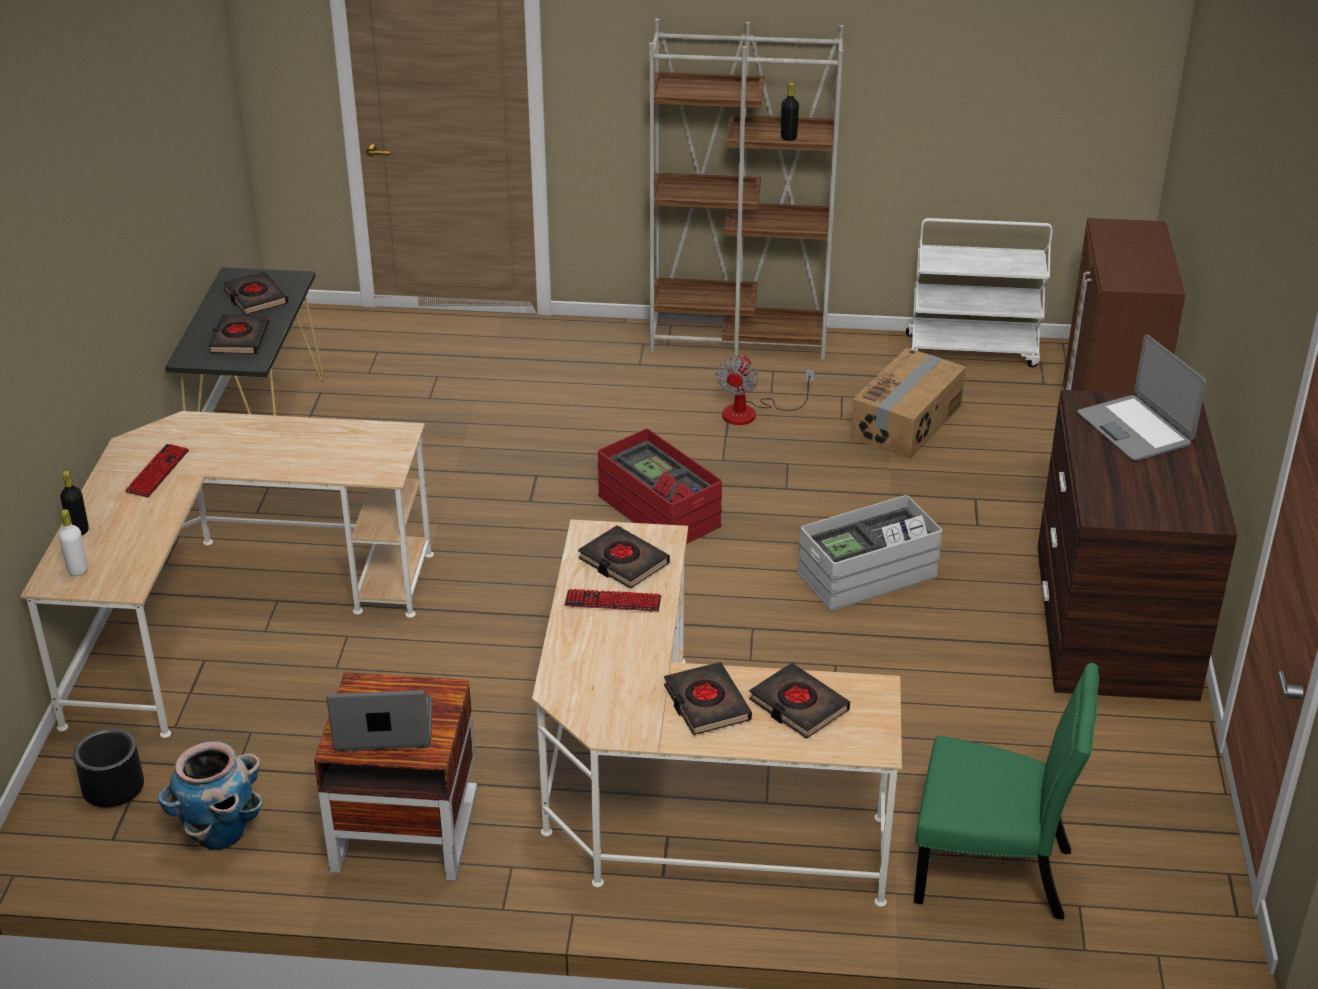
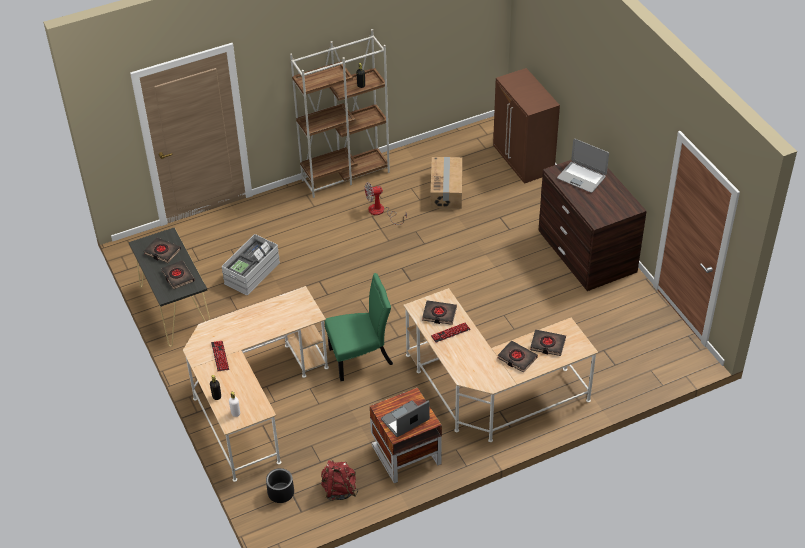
camera: 30 degrees left, 10 degrees up
(219, 833) = (339, 489): planter -> red backpack
(660, 509) = (383, 275): red storage box -> none
(751, 413) = (381, 212): fan -> fan turned 90 degrees clockwise
(867, 573) = (485, 269): grey storage box -> grey storage box (251, 272)
(972, 350) = (445, 142): white cart -> none
(989, 871) = (614, 371): green chair -> green chair (359, 358)

